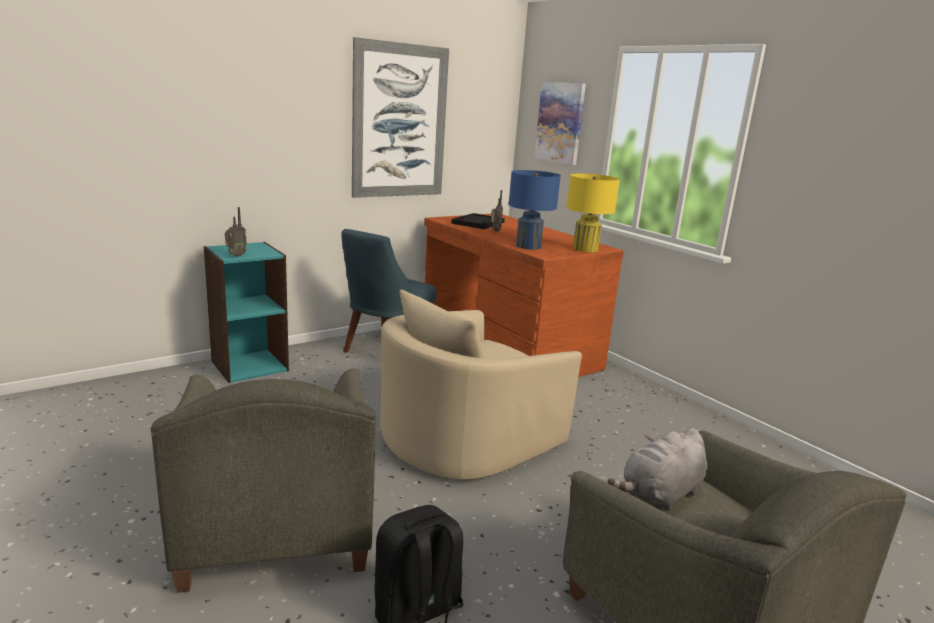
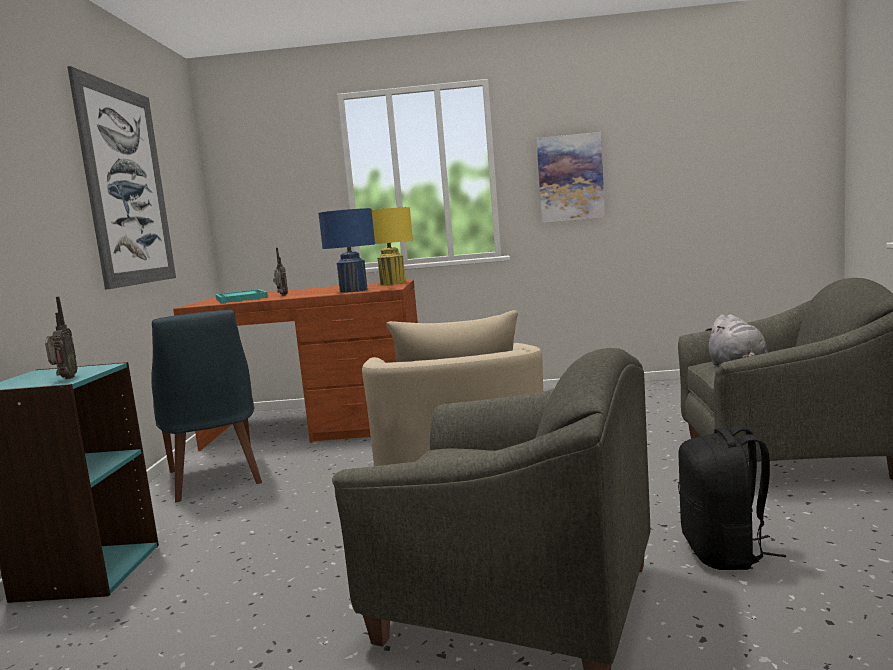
camera: 50 degrees left, 10 degrees down
(478, 223) = (241, 298): black tray -> turquoise tray
(560, 122) = (276, 179): picture -> picture (570, 178)

